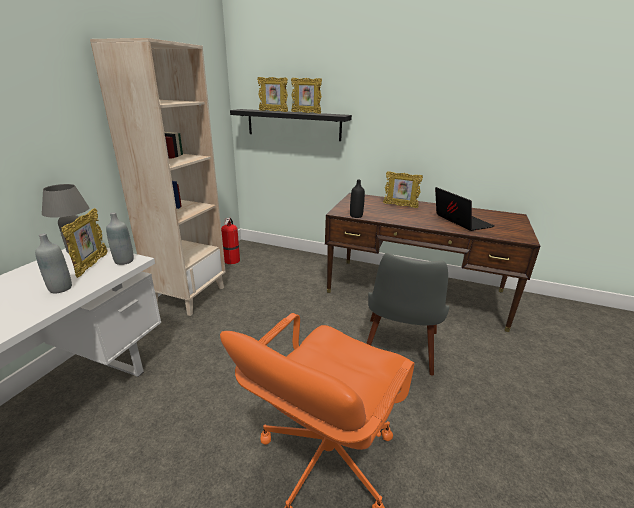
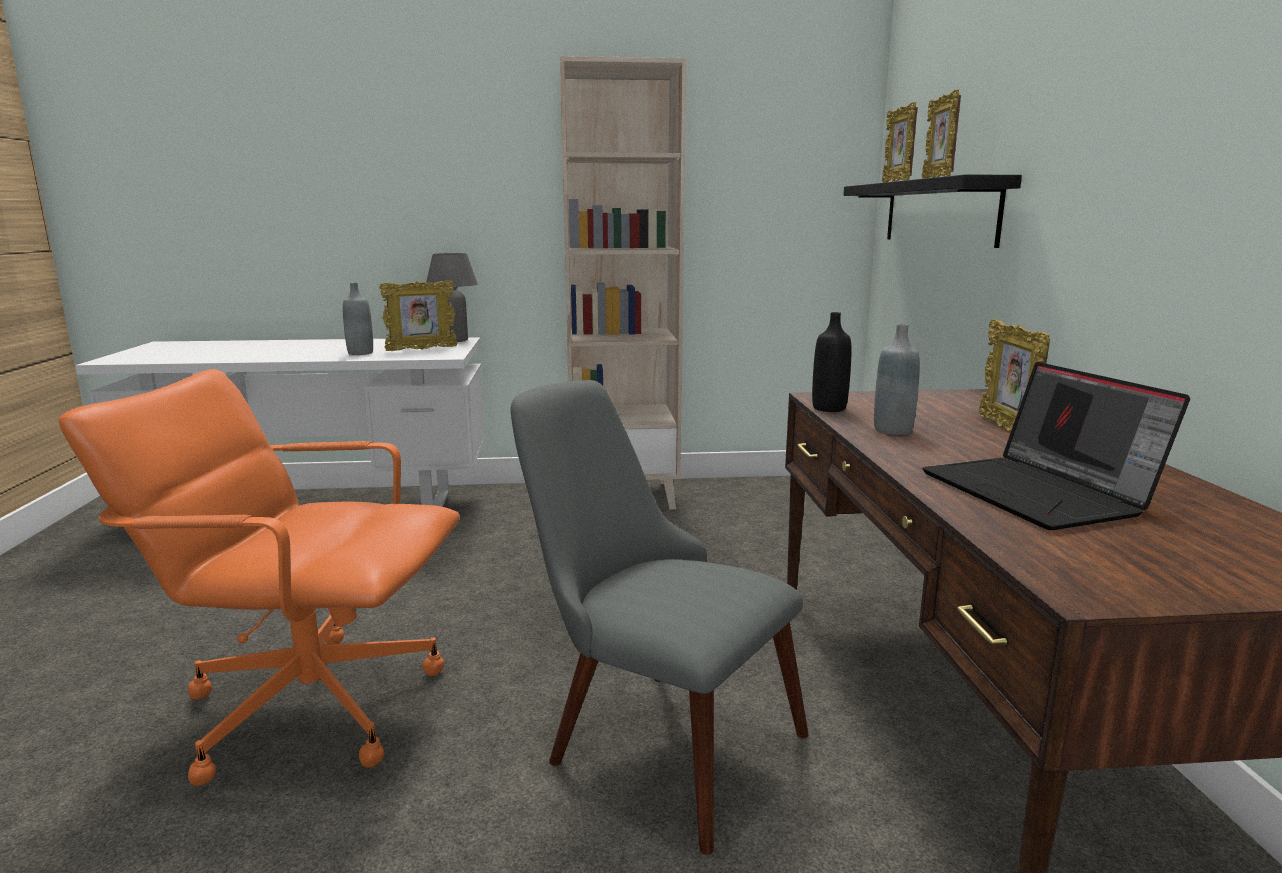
camera: 65 degrees right, 10 degrees down
(124, 261) = (442, 354): grey bottle -> grey bottle (892, 430)
(232, 260) = (769, 489): fire extinguisher -> none
(399, 352) = (652, 737): grey chair -> grey chair turned 45 degrees clockwise
(460, 221) = (1039, 493): laptop -> laptop turned 120 degrees clockwise

